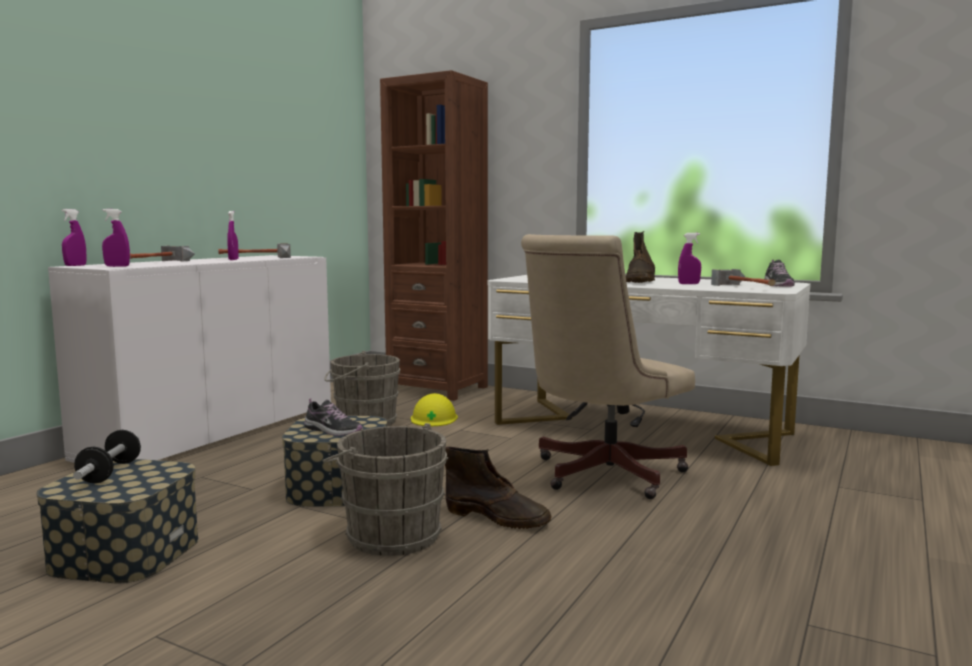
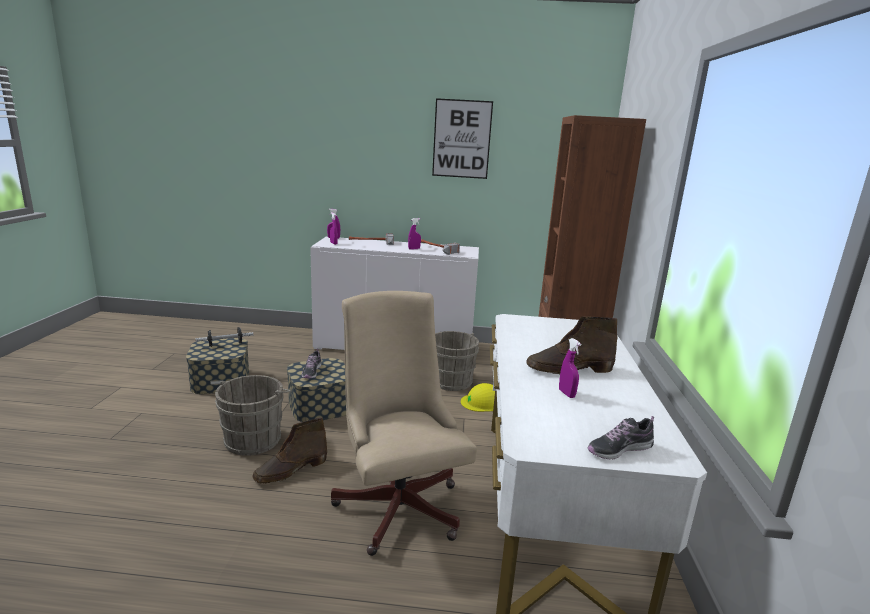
camera: 65 degrees right, 10 degrees up
(231, 100) = (462, 139): none -> picture
(498, 518) = (290, 470): brown boot -> brown boot turned 45 degrees clockwise
(600, 475) = (398, 502): beige office chair -> beige office chair turned 45 degrees clockwise
(749, 287) = (562, 429): hammer -> none

